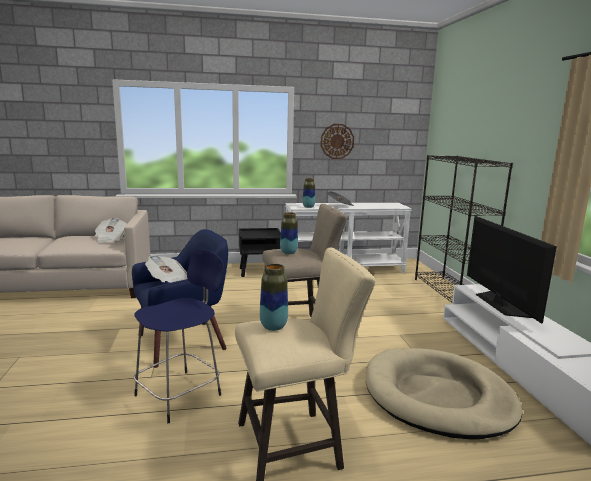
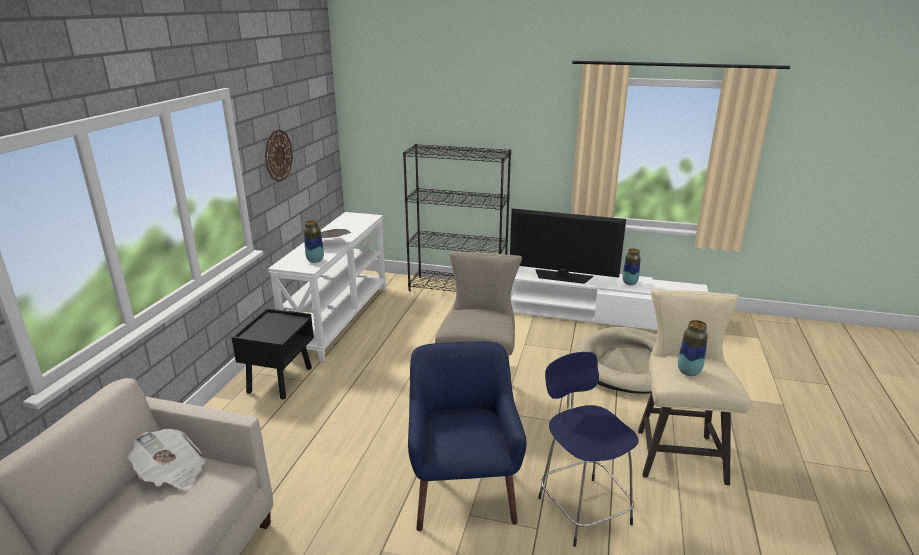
camera: 65 degrees left, 10 degrees up
(169, 282) = (448, 433): newspaper -> none
(288, 253) = (480, 321): vase -> vase (629, 283)

